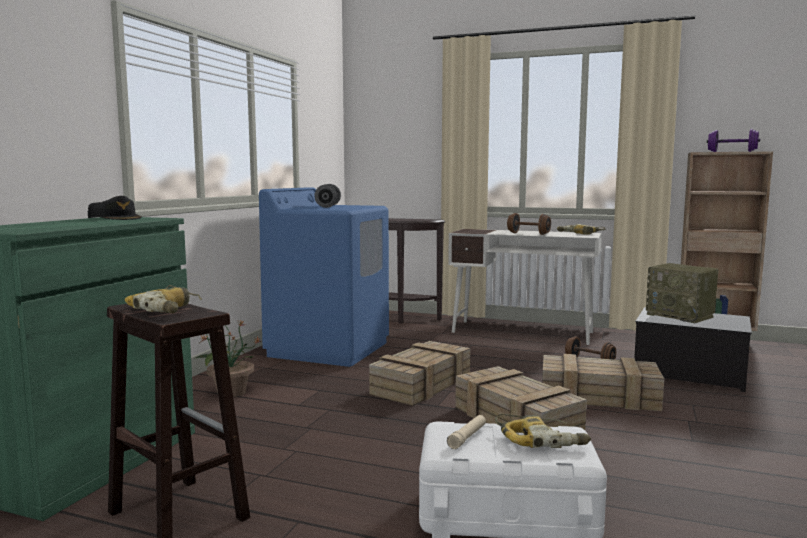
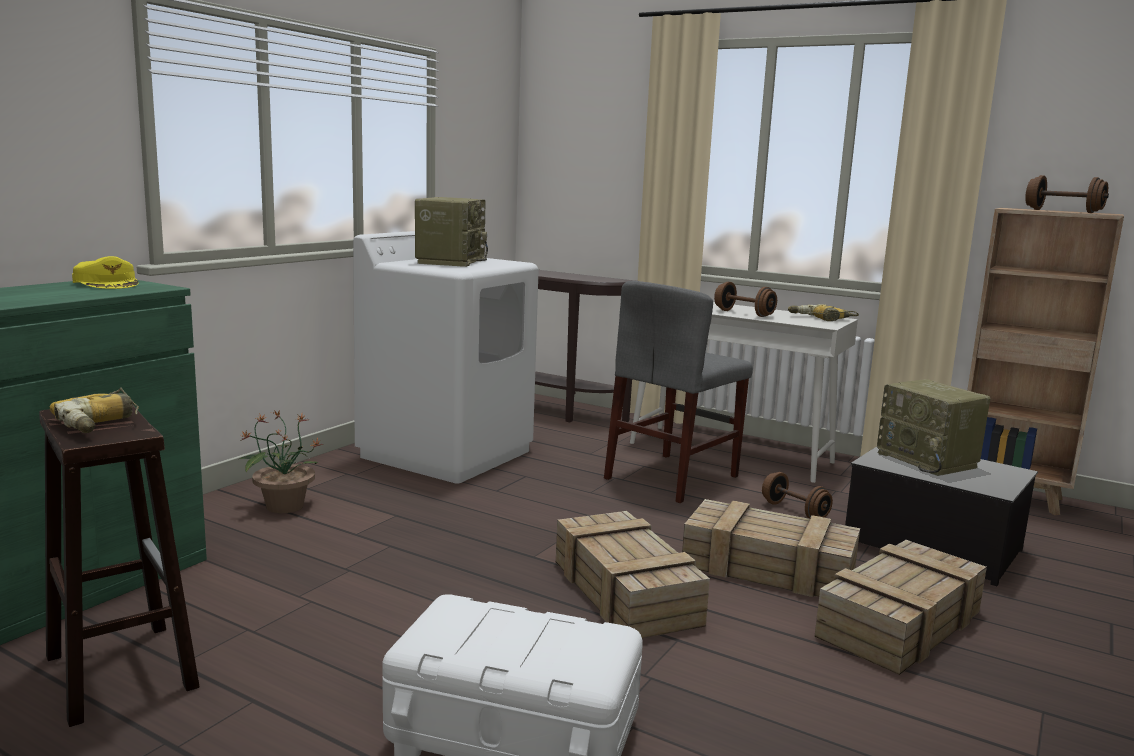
camera: 10 degrees right, 5 degrees up
(115, 218) = (107, 283): black cap -> yellow cap
(328, 206) = (450, 261): grey dumbbell -> radio
(329, 349) = (447, 453): blue washing machine -> white washing machine
(422, 384) = (535, 521): crate -> crate (900, 622)
(467, 437) = (468, 624): beige flashlight -> none
(495, 350) = (672, 477): none -> grey chair
(541, 439) = (561, 641): power drill -> none
(732, 151) = (1063, 211): purple dumbbell -> brown dumbbell

